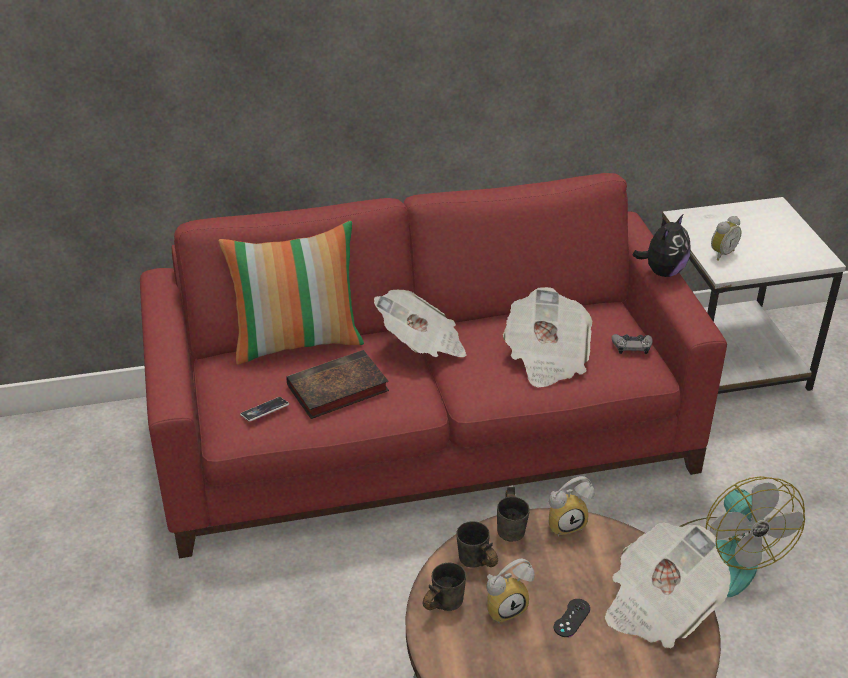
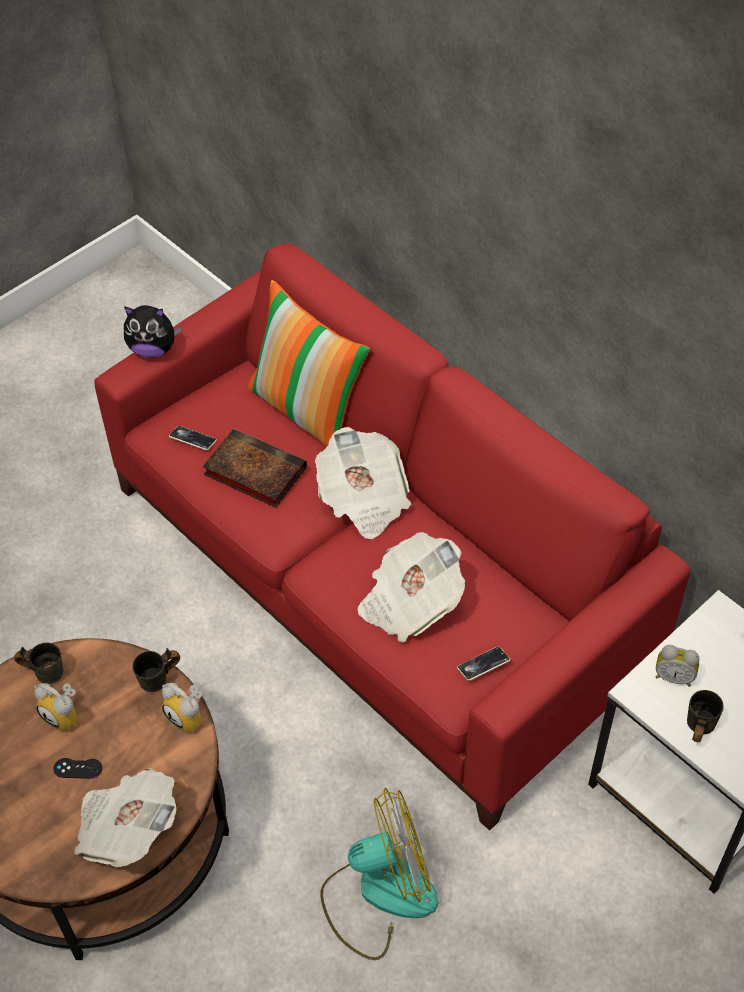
camera: 60 degrees right, 15 degrees up
(474, 564) = (101, 673): grey mug -> grey mug (695, 728)
(632, 346) = (483, 665): grey game controller -> phone
(662, 272) = (580, 634): plush toy -> plush toy (153, 349)
(722, 556) = (379, 893): fan -> fan turned 150 degrees counterclockwise

